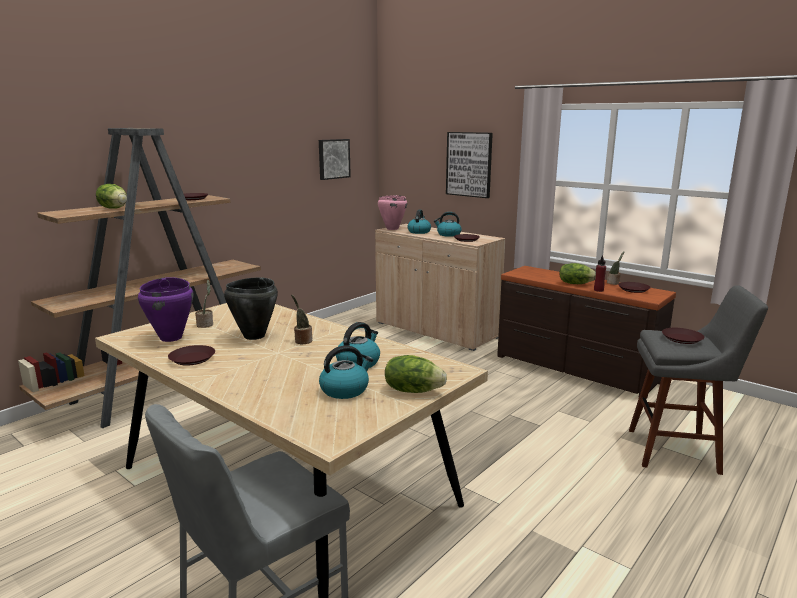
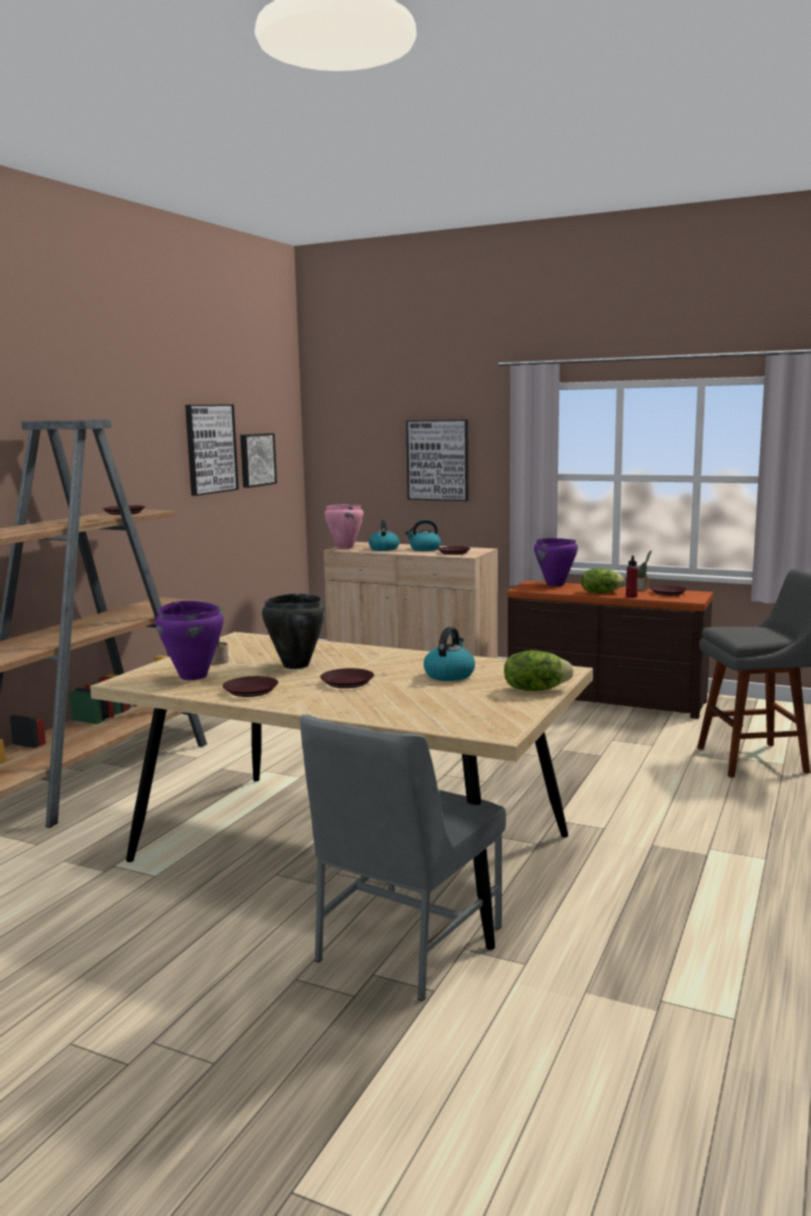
camera: 15 degrees left, 5 degrees down
(114, 208) = (46, 526): lettuce -> none
(290, 150) = (210, 449): none -> picture
(302, 341) = (360, 664): potted plant -> none
(345, 389) = (463, 696): kettle -> none
(544, 272) = (555, 585): none -> purple cooking pot
(682, 339) = (751, 630): brown plate -> brown plate (347, 683)

